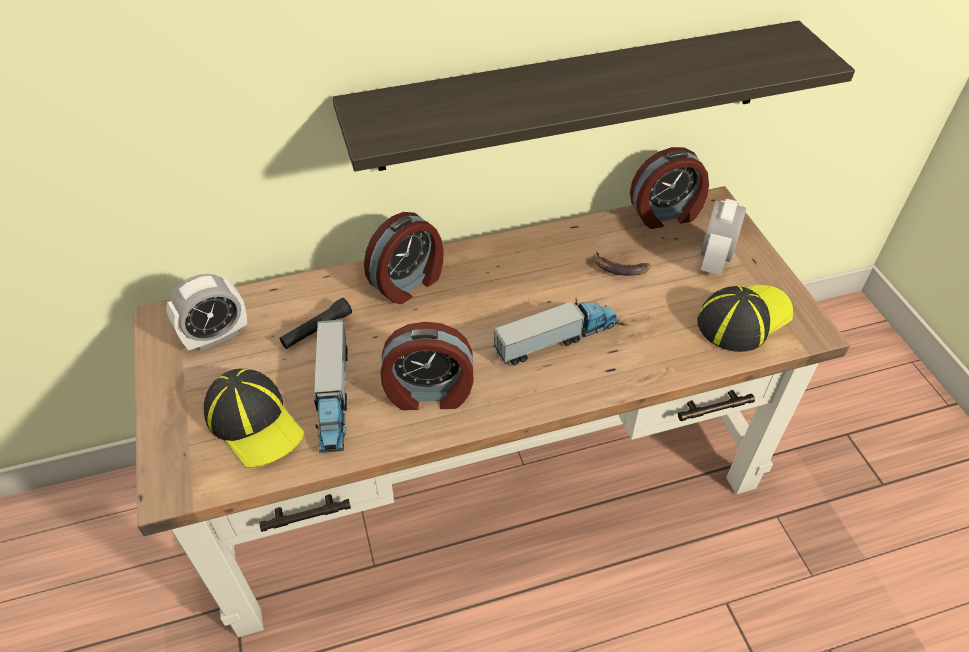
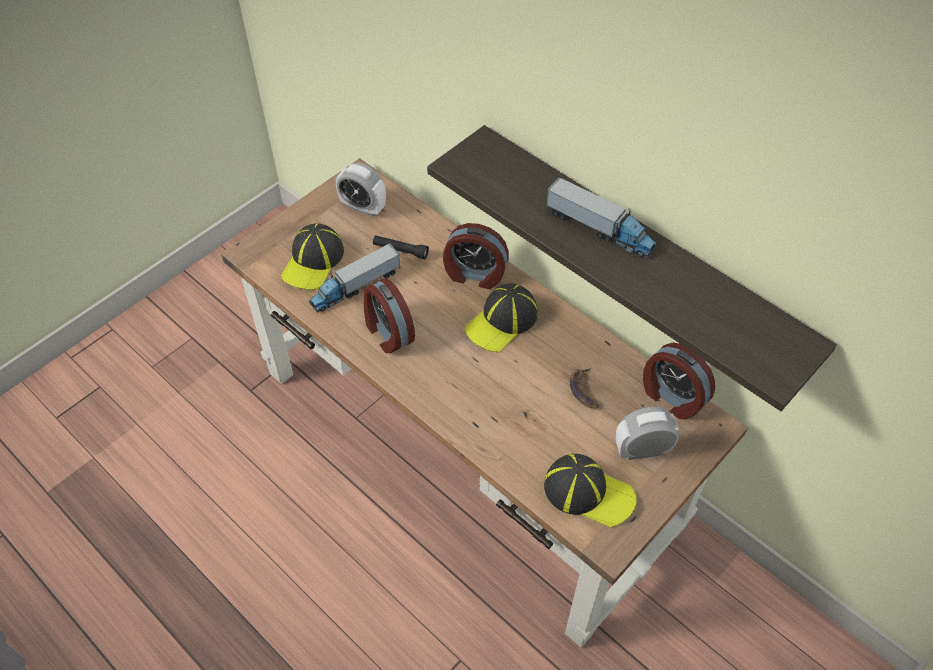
camera: 60 degrees right, 5 degrees up
(490, 289) = (502, 321): none -> cap
(556, 339) = (482, 381): toy truck -> toy truck (600, 229)

